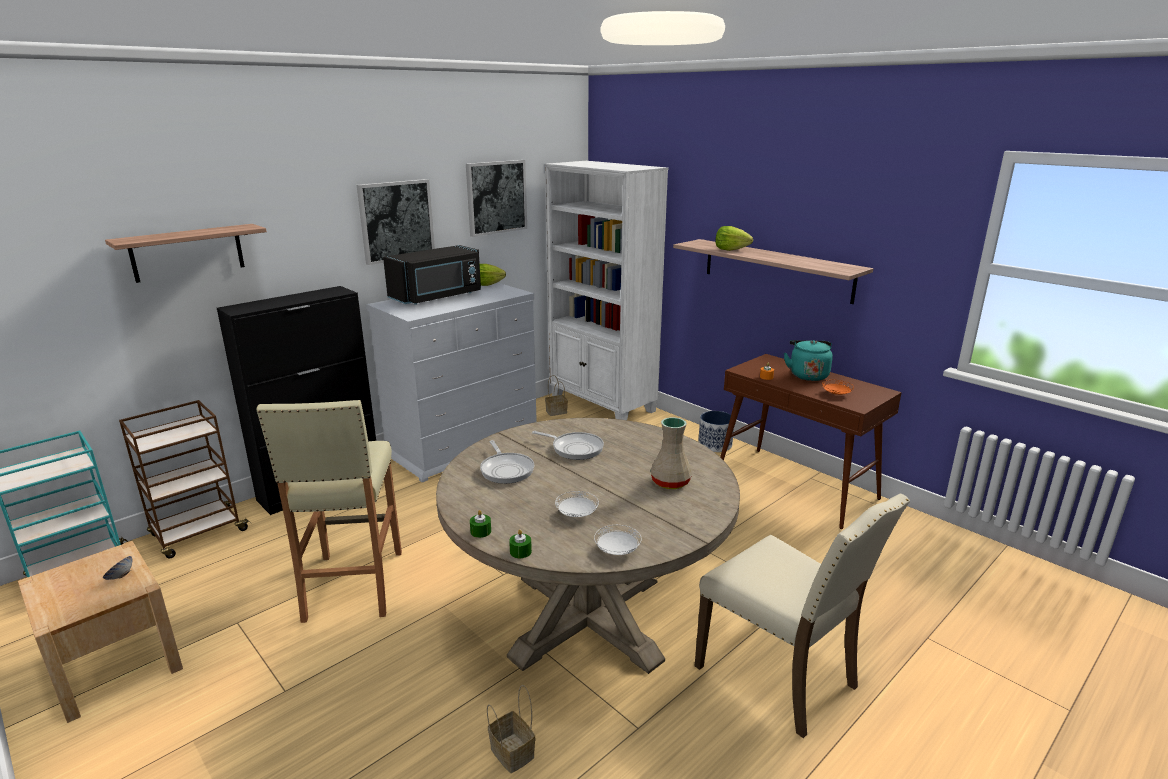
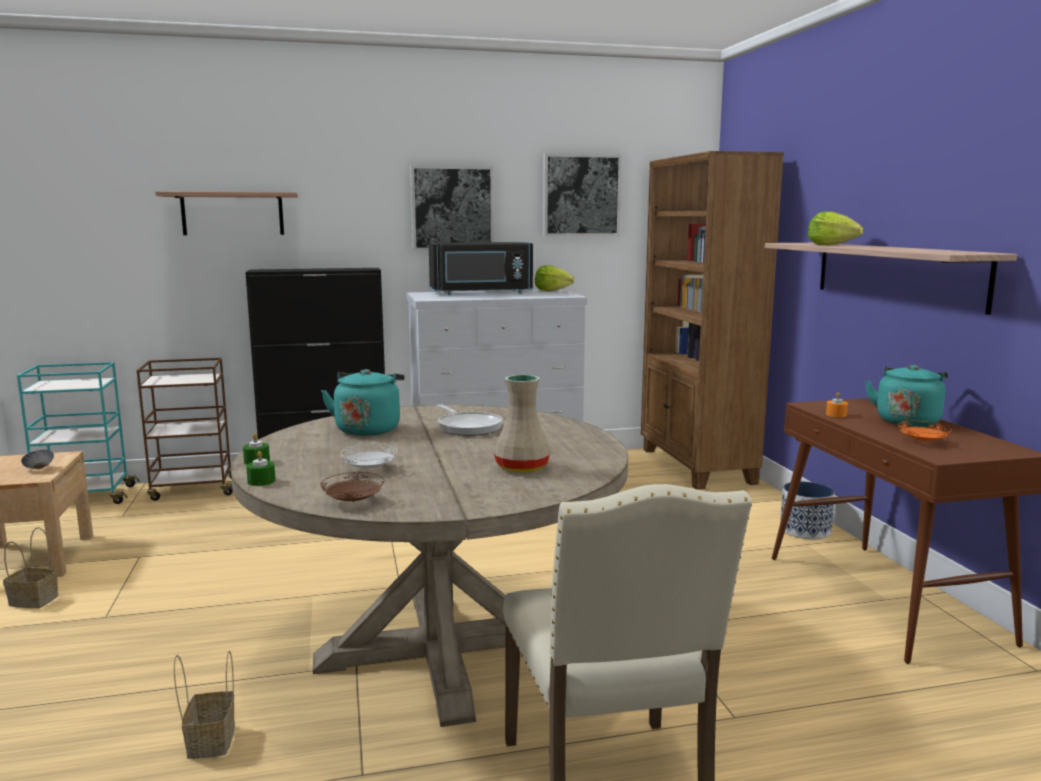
camera: 30 degrees right, 10 degrees down
(353, 586) = (256, 557): beige stool -> none
(506, 470) = (368, 429): frying pan -> turquoise kettle
(557, 411) = (632, 464): basket -> basket (35, 600)
(602, 404) = (696, 466): white bookcase -> brown bookcase
(617, 551) = (354, 502): white plate -> brown plate

